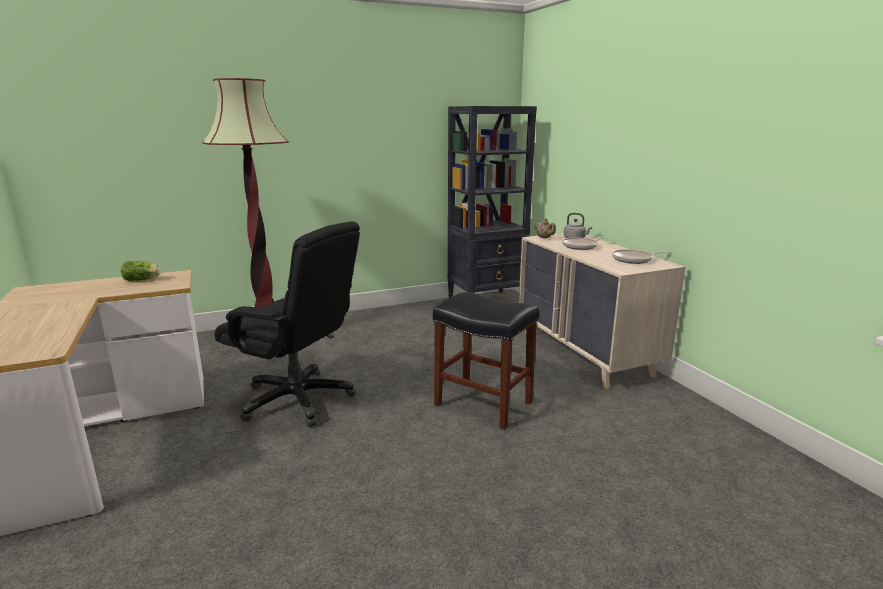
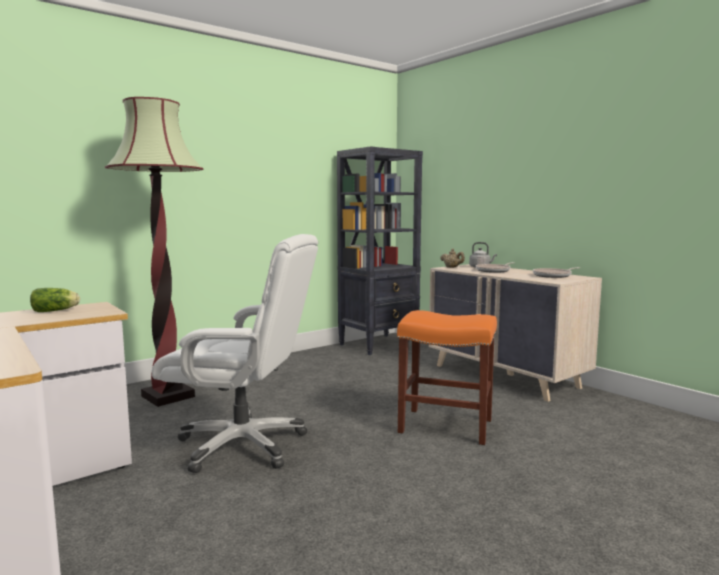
camera: 15 degrees left, 10 degrees down
(298, 399) = (243, 445): black office chair -> white office chair
(484, 404) = (447, 426): black stool -> orange stool

